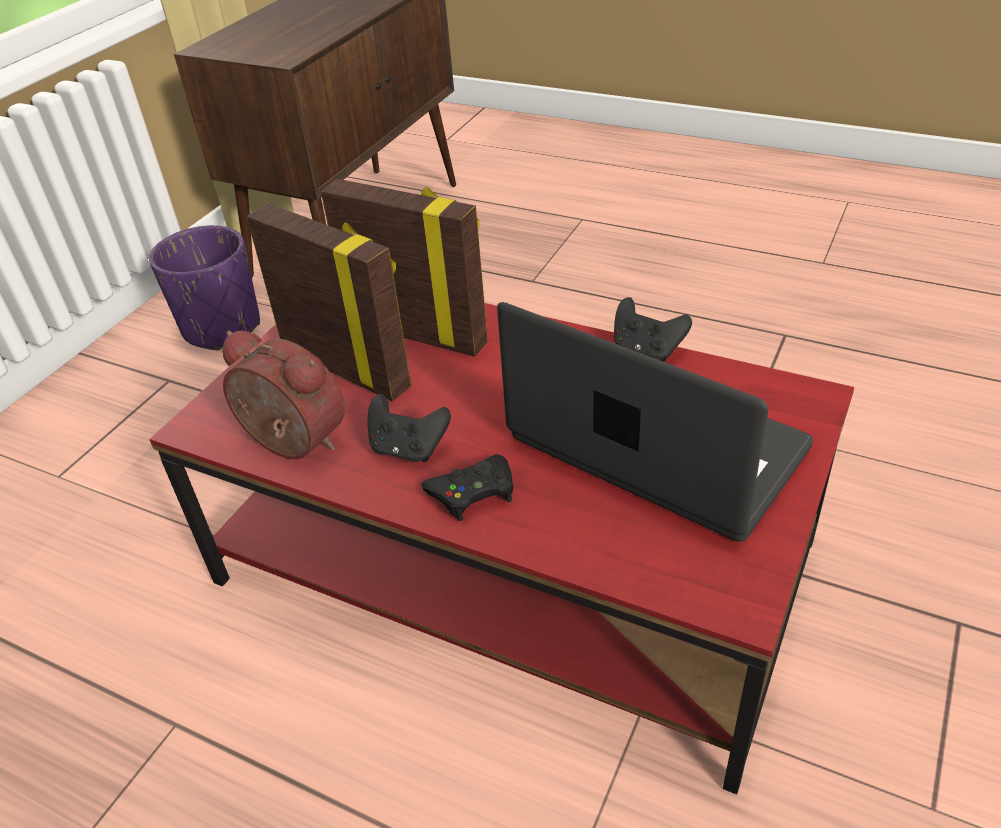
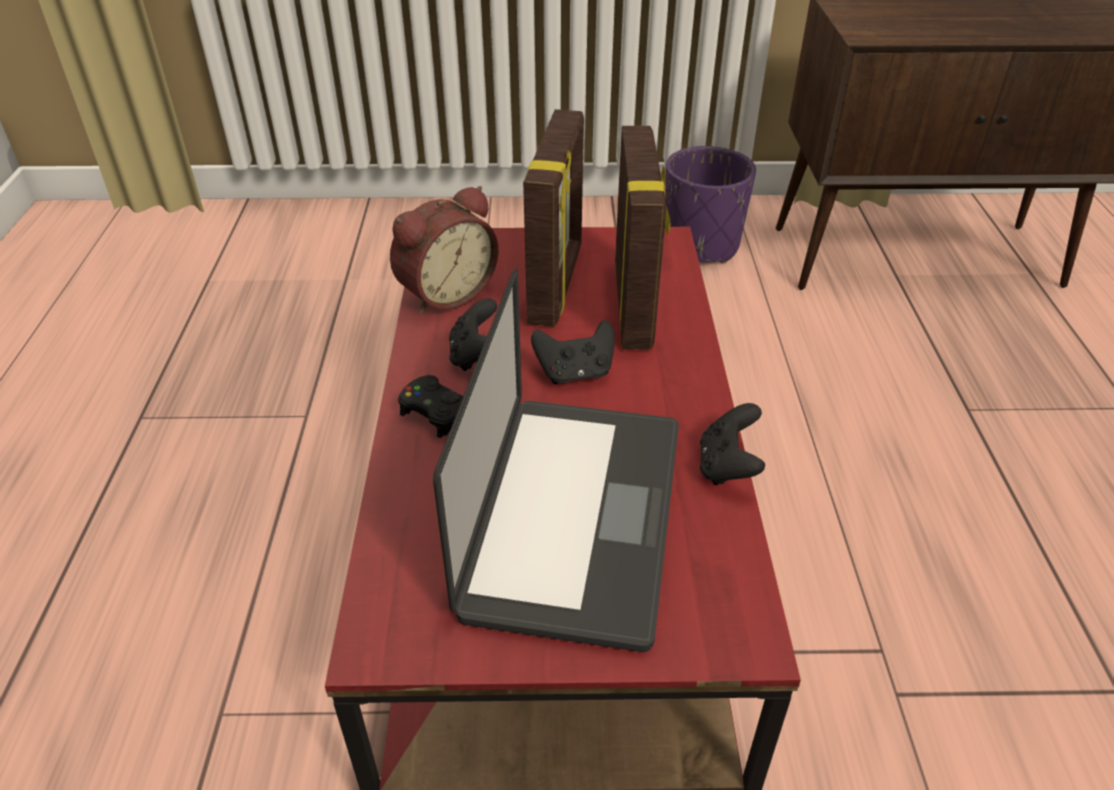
camera: 60 degrees right, 0 degrees up
(291, 445) = (445, 293): alarm clock -> alarm clock turned 45 degrees clockwise
(482, 393) = (575, 373): none -> black game controller

